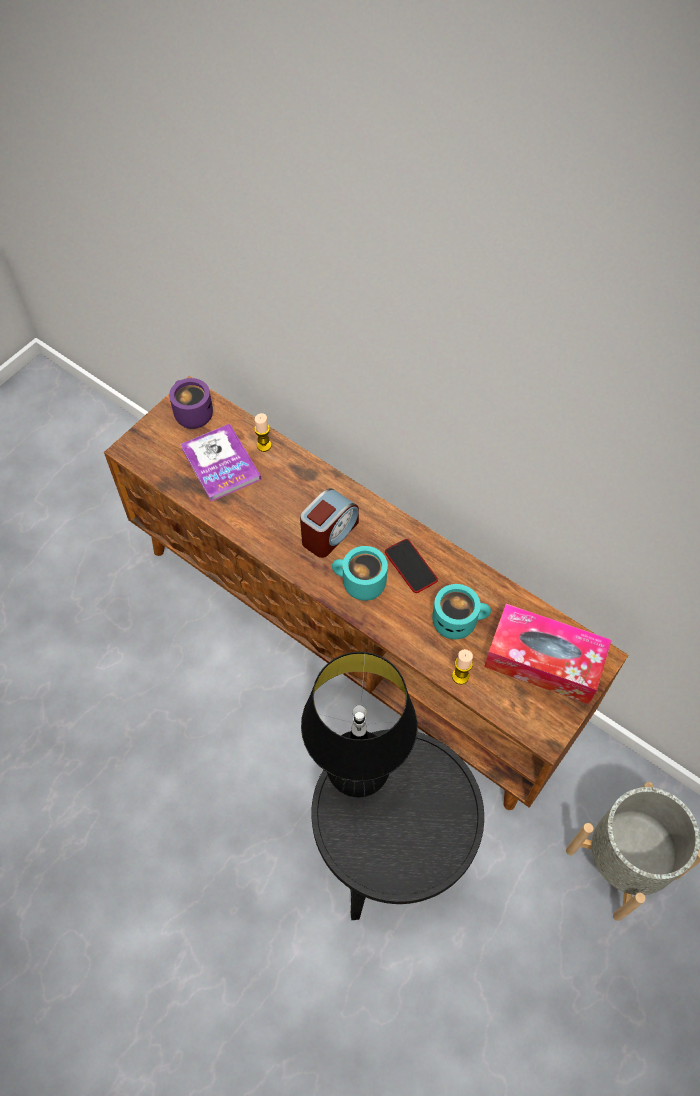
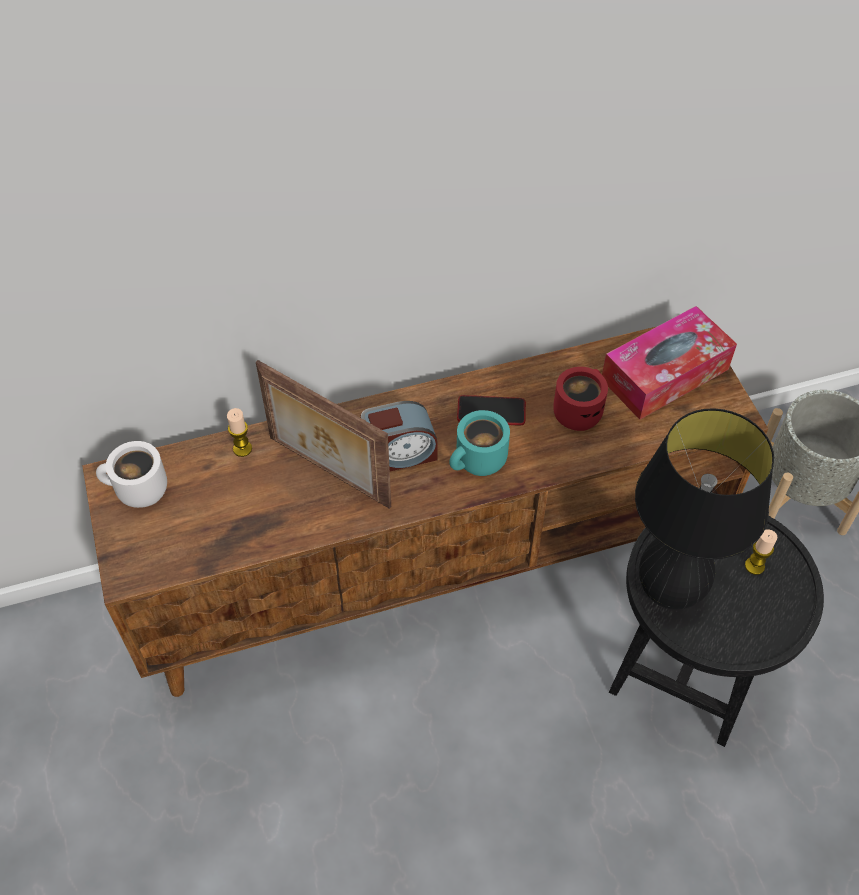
camera: 55 degrees left, 5 degrees down
(191, 414) = (137, 491): purple mug -> white mug
(220, 464) = (229, 499): book -> none
(281, 503) = (327, 473): none -> picture frame
(329, 533) = (399, 454): alarm clock -> alarm clock turned 90 degrees clockwise
(457, 620) = (577, 410): turquoise mug -> red mug
(460, 676) = (636, 442): candle -> candle (754, 566)

